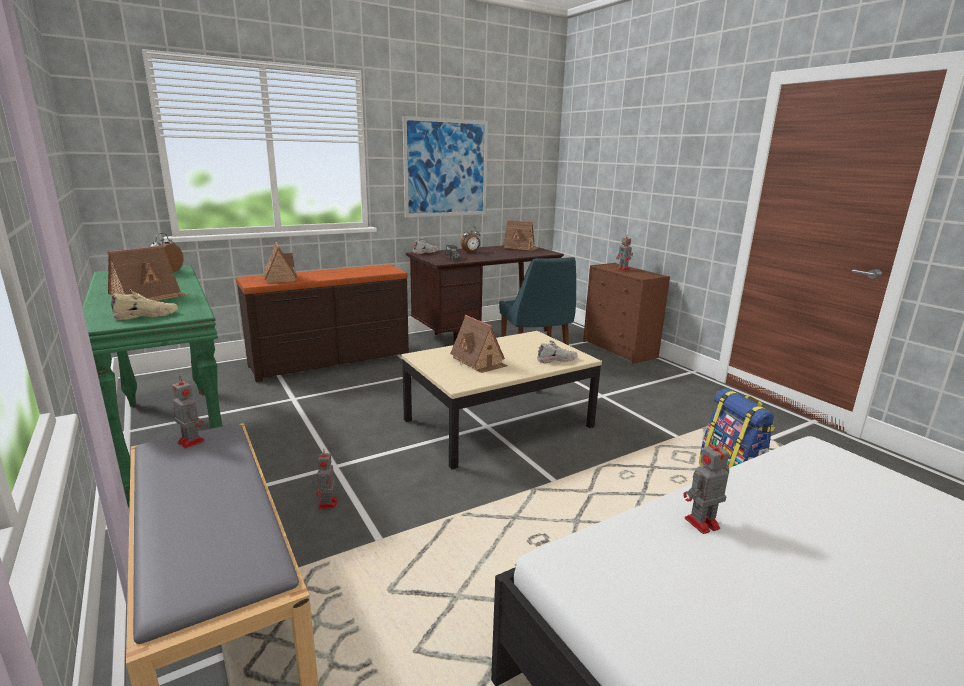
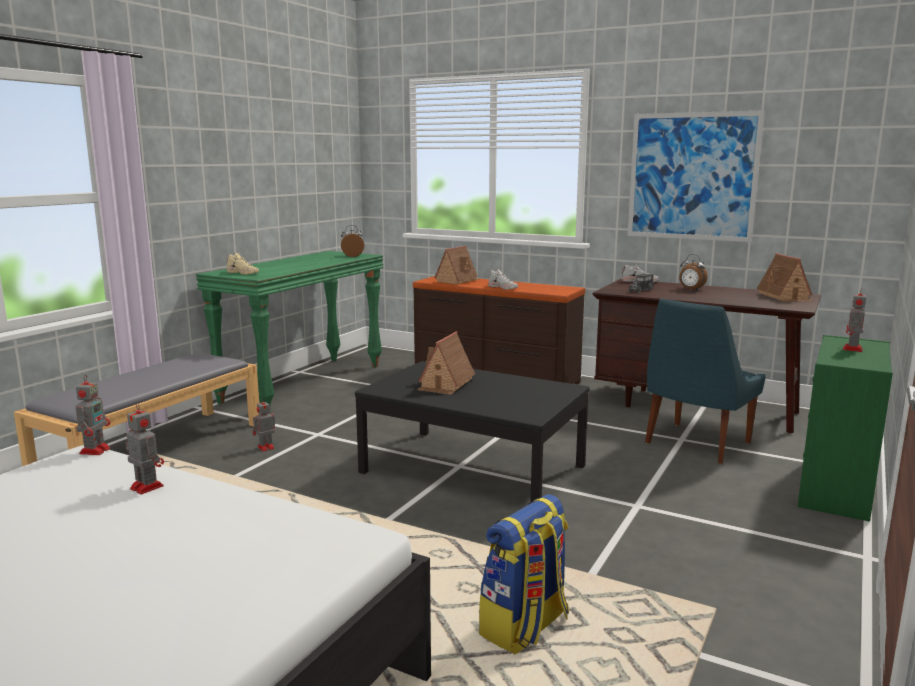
camera: 60 degrees right, 5 degrees down
(149, 297) = (283, 266): toy house -> none
(190, 441) = (206, 358): toy robot -> toy robot (95, 450)
(498, 423) = (473, 469): beige coffee table -> black coffee table
(556, 360) = (504, 408): white shoe -> white shoe (503, 287)
(620, 349) = (835, 489): brown dresser -> green dresser

